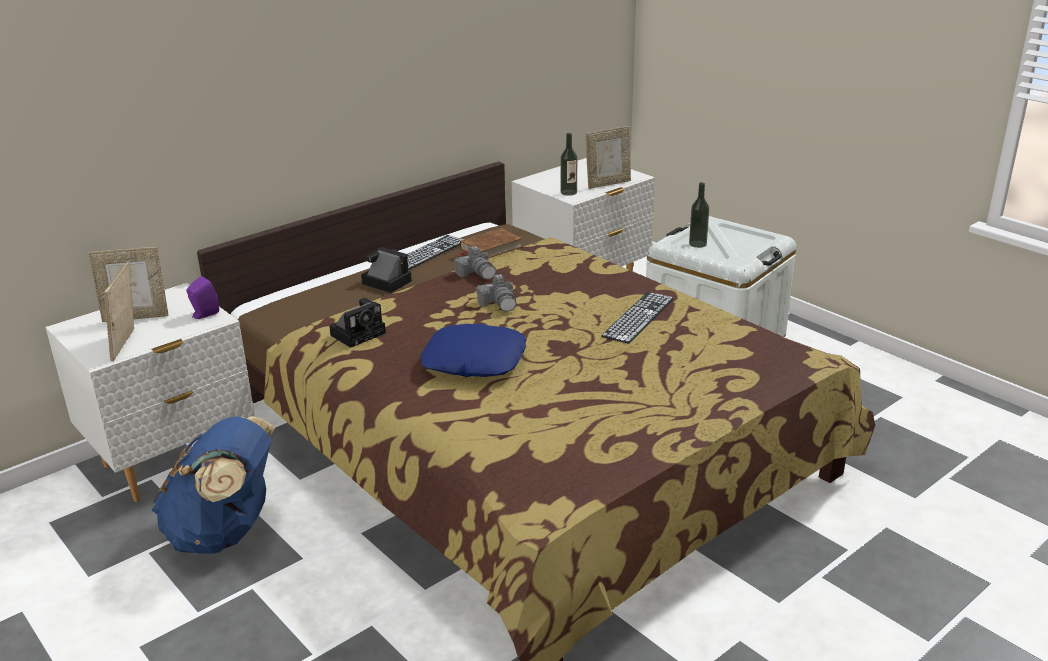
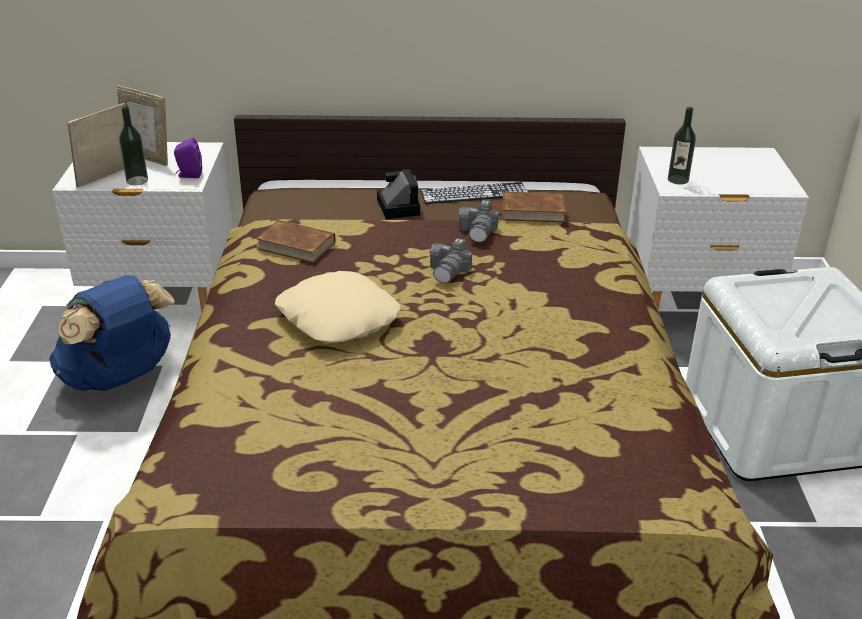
camera: 40 degrees right, 5 degrees up
(359, 333) = (296, 245): camera -> brown book
(474, 361) = (337, 318): blue pillow -> beige pillow
(608, 183) = (739, 185): picture frame -> none
(638, 317) = (557, 350): keyboard -> none
(697, 244) = (771, 298): bottle -> bottle (137, 180)

